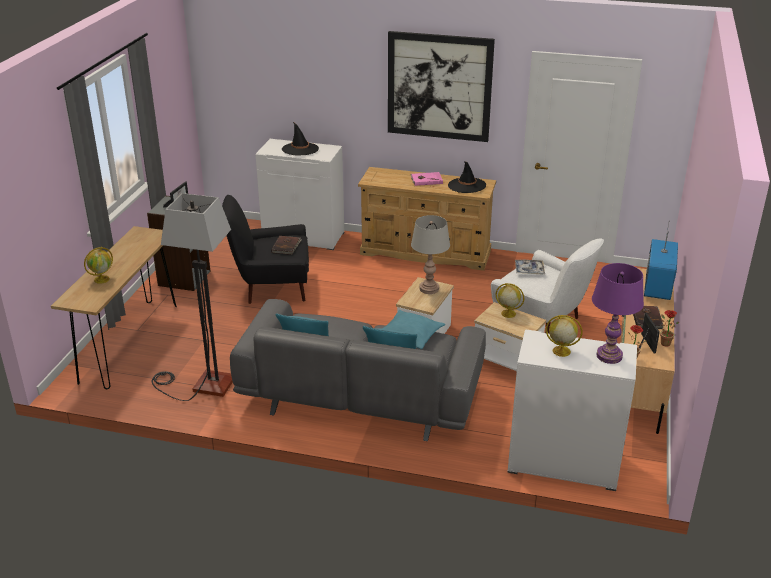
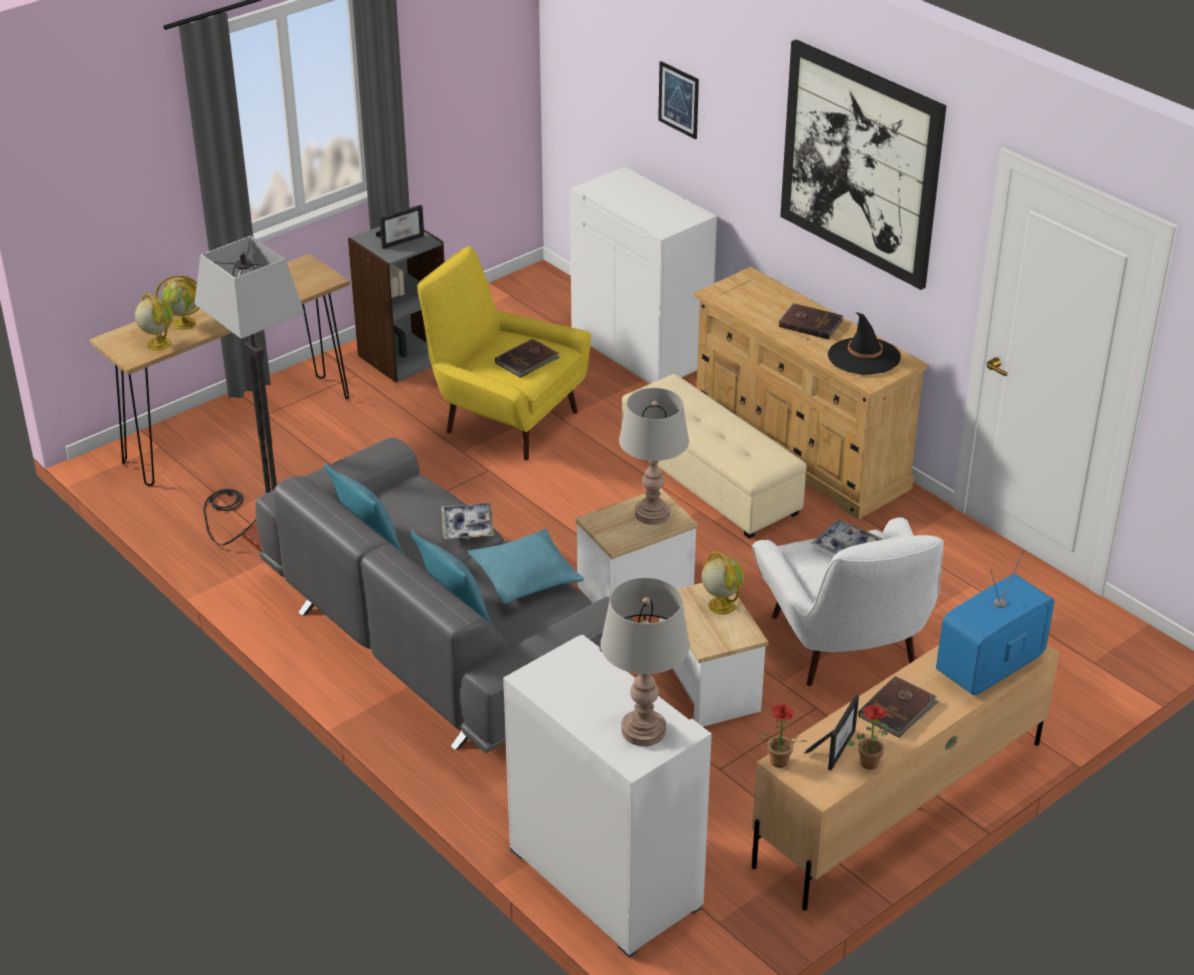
camera: 35 degrees right, 5 degrees up
(271, 287) = (504, 419): black armchair -> yellow armchair
(300, 149) = (645, 201): black hat -> none
(305, 89) = (678, 100): none -> picture
(353, 325) = (467, 527): none -> tray
(401, 278) = (710, 479): none -> beige ottoman
(426, 180) = (810, 323): pink book -> brown book
(560, 351) = (584, 690): globe -> globe (158, 343)
(609, 356) = (643, 730): purple table lamp -> grey table lamp

